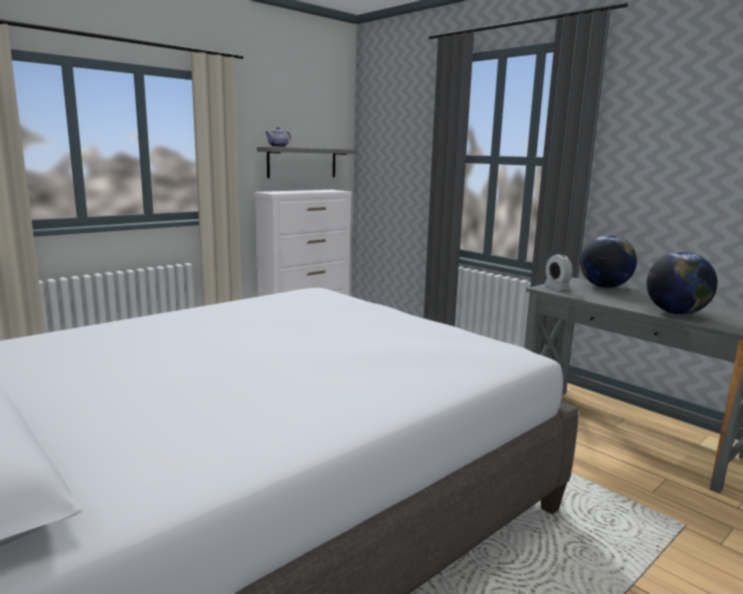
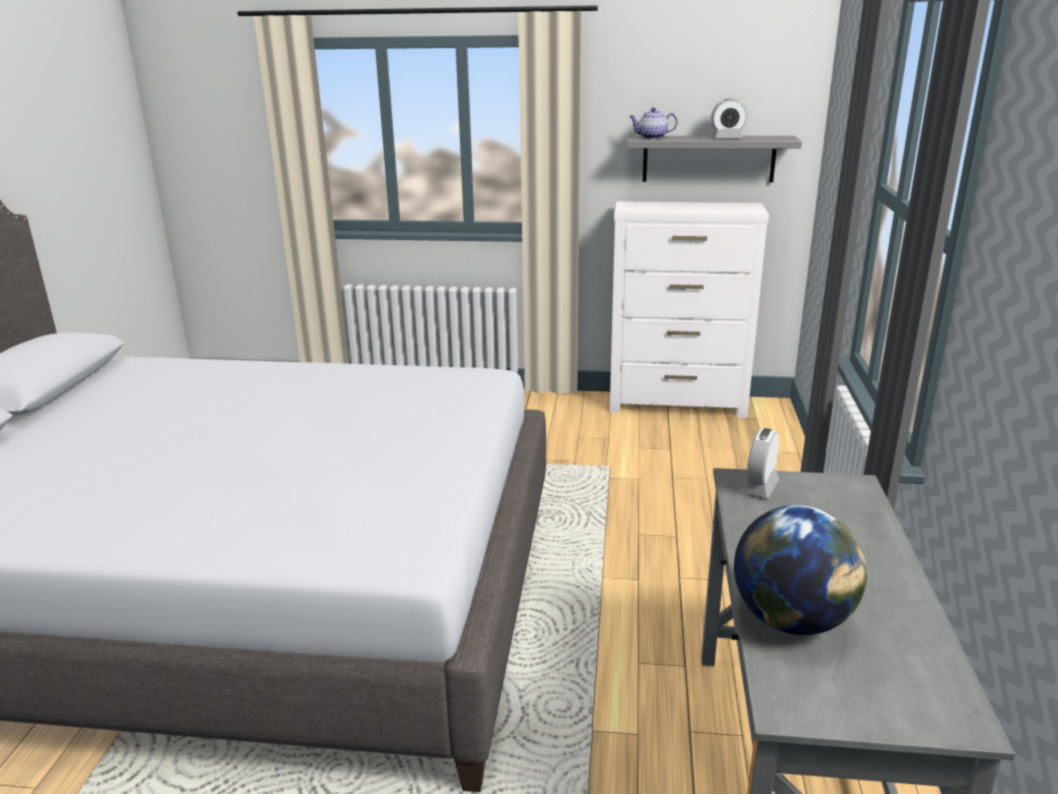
camera: 50 degrees right, 10 degrees up
(318, 148) = (727, 138): none -> alarm clock
(604, 287) = (856, 518): globe -> none

